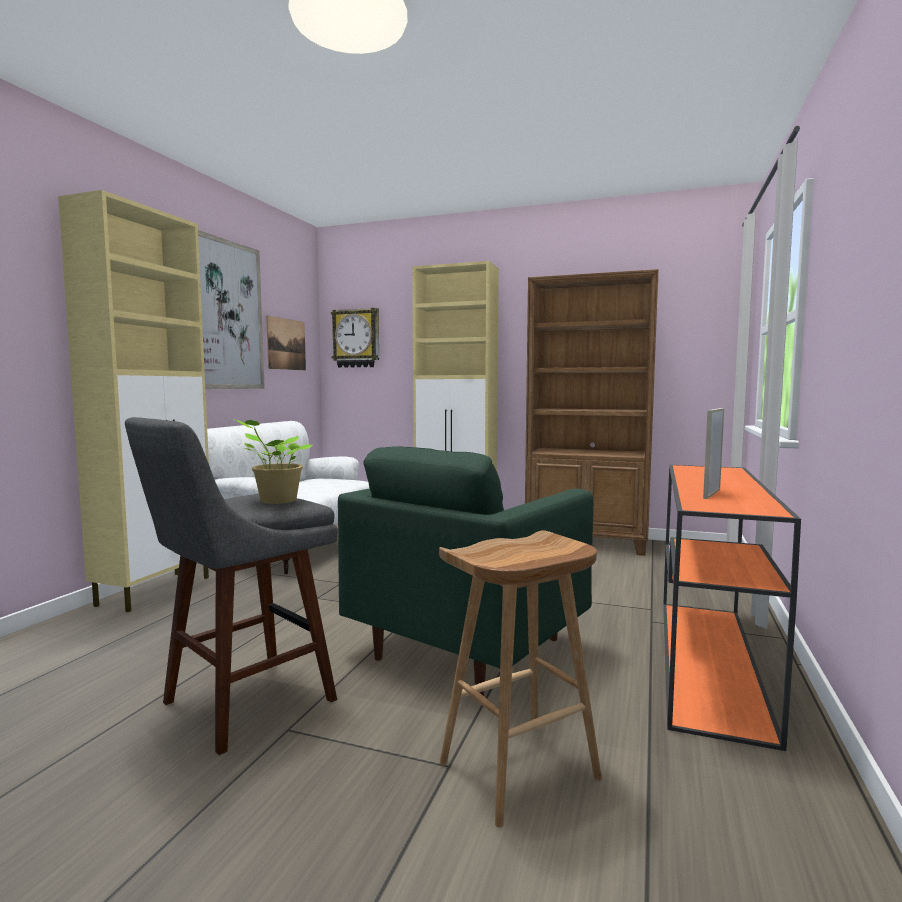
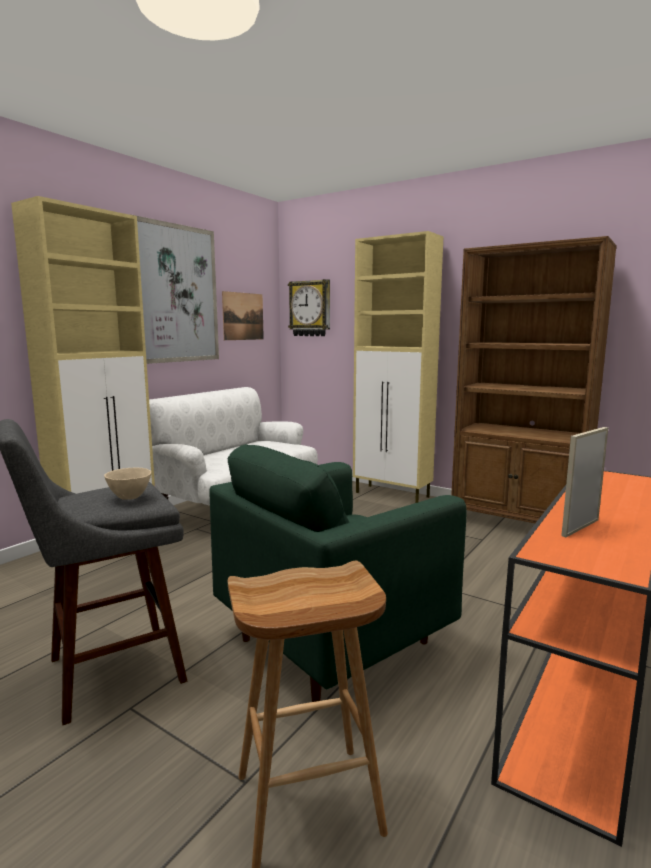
camera: 15 degrees right, 5 degrees up
(275, 500) = (130, 497): potted plant -> beige bowl

